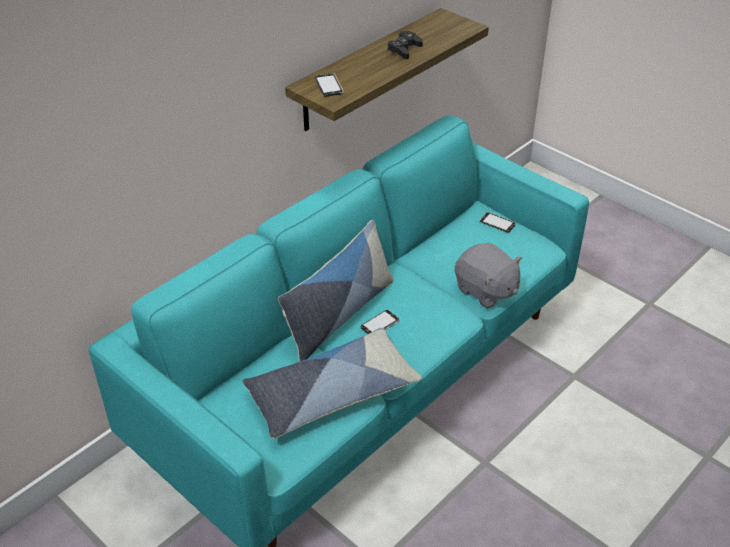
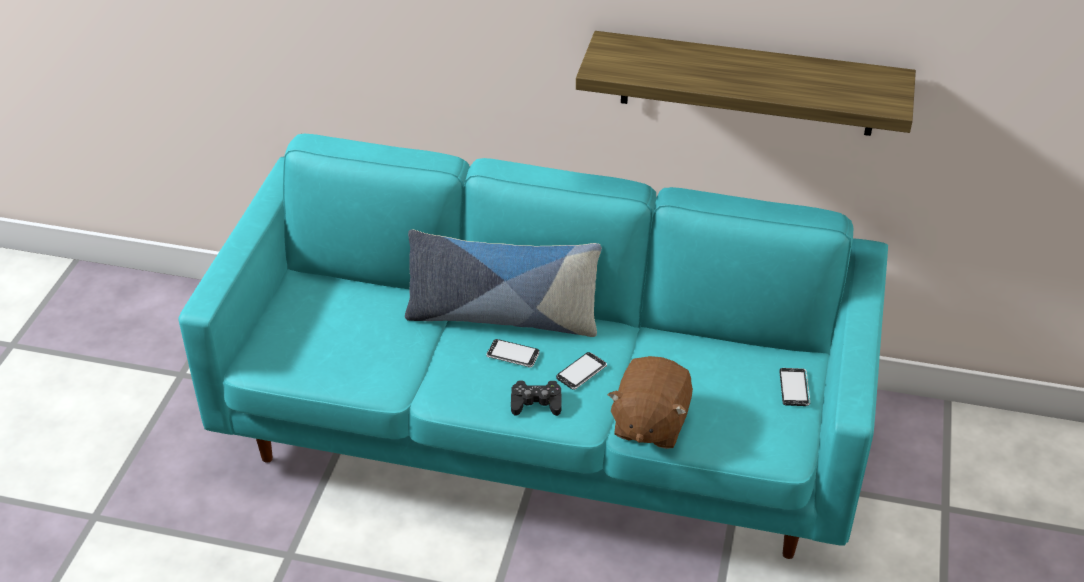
camera: 60 degrees right, 0 degrees up
(329, 86) = (625, 56): phone -> phone (581, 372)
(331, 392) = (379, 359): pillow -> none
(404, 49) = (769, 77): black game controller -> black game controller (536, 403)
(485, 290) = (649, 423): grey plush toy -> brown plush toy

